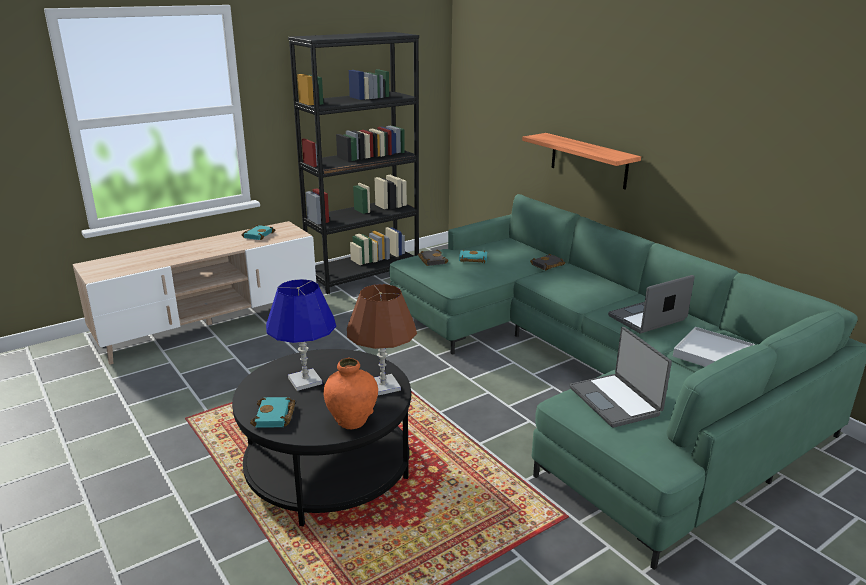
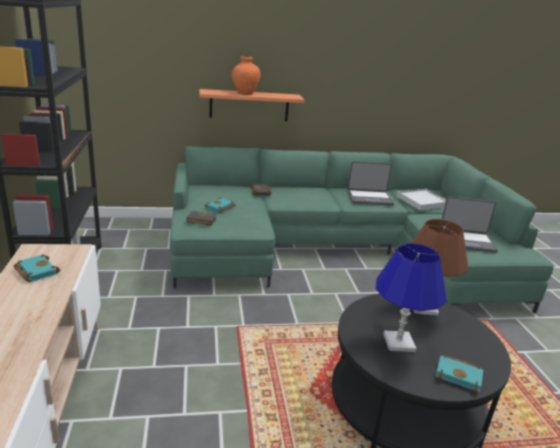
camera: 65 degrees left, 0 degrees up
(352, 421) = (475, 337): orange vase -> orange vase (245, 93)
(648, 319) = (369, 198): laptop -> laptop turned 90 degrees counterclockwise

